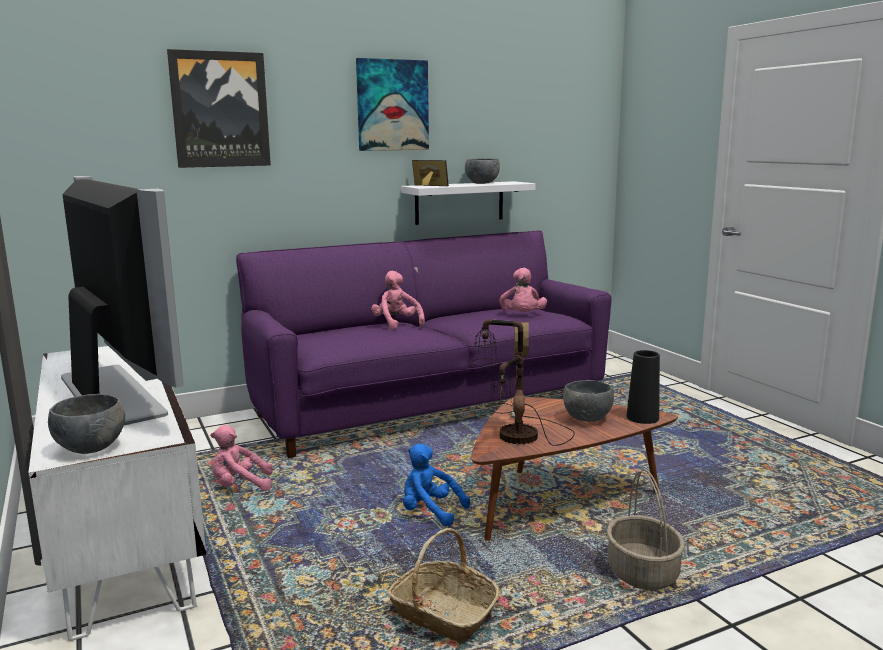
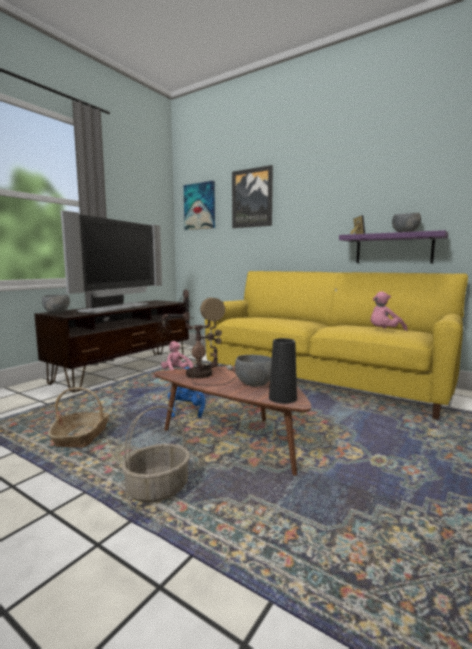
camera: 60 degrees right, 5 degrees down
(124, 531) = (124, 369): white tv stand -> brown tv stand
(392, 105) = (345, 183): picture -> picture (200, 206)
(396, 324) = (303, 320): pink plush toy -> none
(430, 406) = (321, 381): purple sofa -> yellow sofa
(459, 202) = (393, 249): white shelf -> purple shelf

